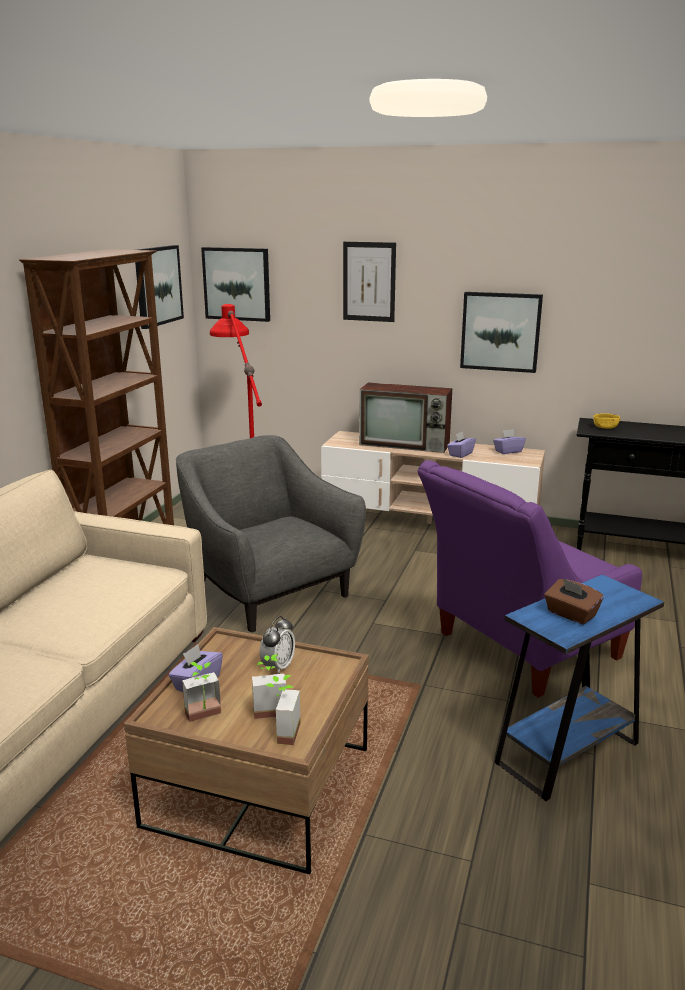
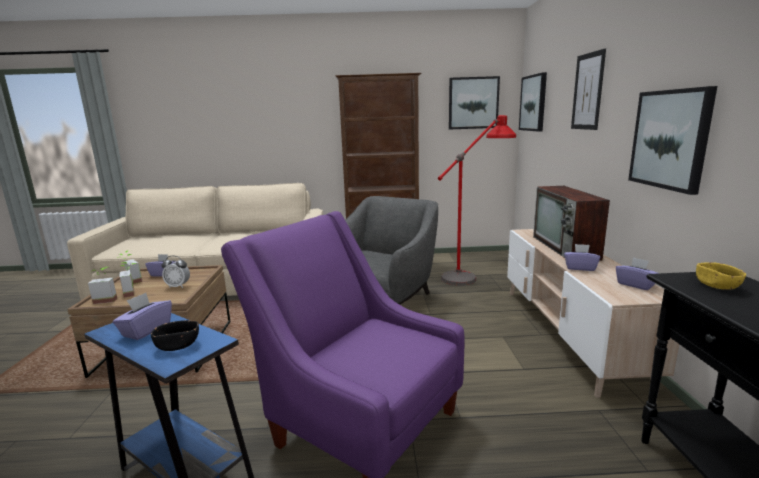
camera: 70 degrees right, 5 degrees down
(571, 614) = (146, 330): brown tissue box -> purple tissue box
(609, 598) = (178, 345): none -> black bowl

